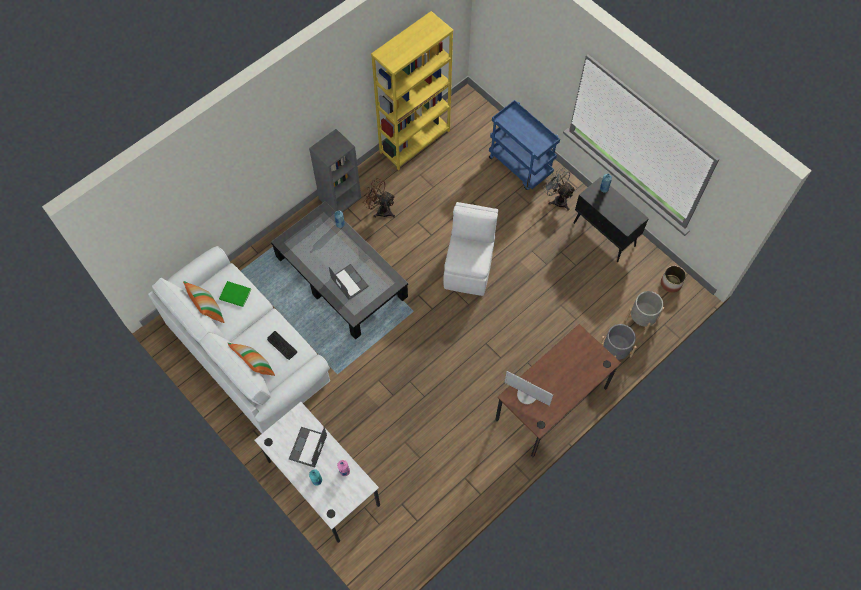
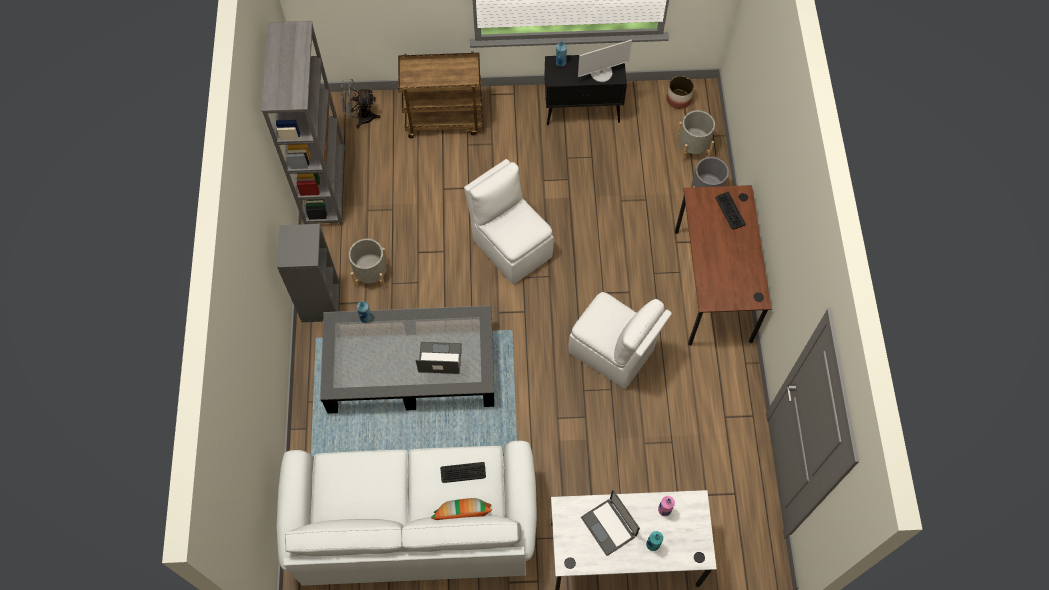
camera: 50 degrees left, 0 degrees up
(208, 310) = (352, 518): pillow -> none
(235, 295) = (361, 476): green book -> none
(380, 210) = (371, 275): brown fan -> grey planter
(415, 141) = (325, 186): yellow bookcase -> grey bookcase
(450, 379) = (613, 352): none -> white chair
(520, 166) = (445, 119): blue cart -> brown cart
(527, 395) = (718, 285): monitor -> monitor (601, 73)
(557, 199) = (510, 118): grey fan -> grey fan (360, 117)
(588, 363) = (730, 211): none -> keyboard

